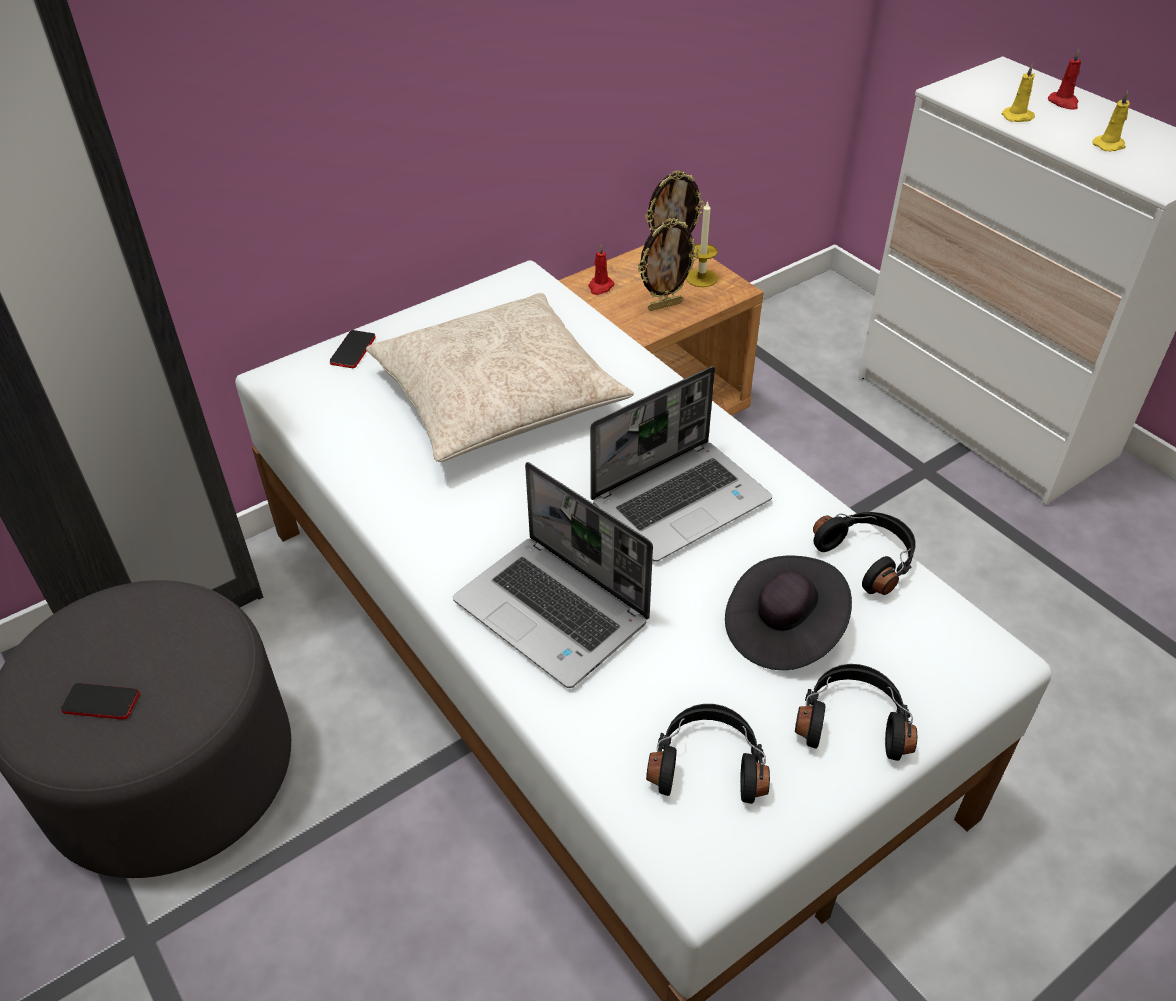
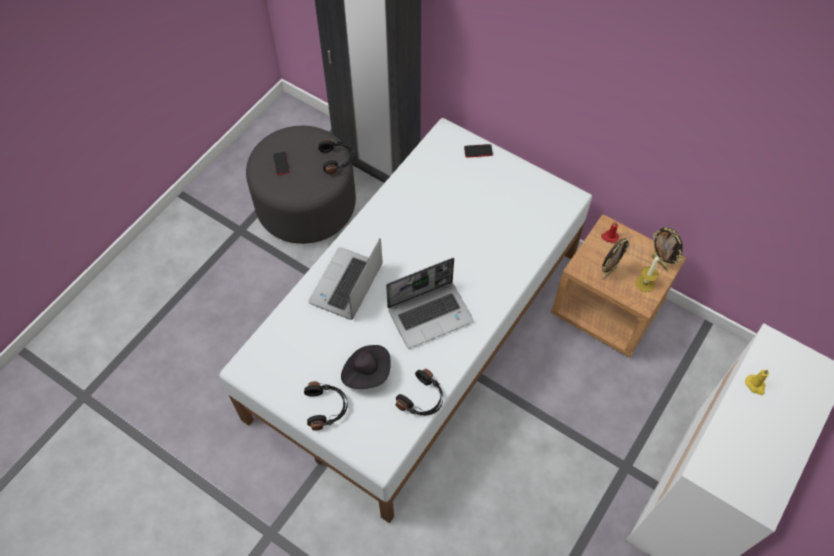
camera: 70 degrees right, 15 degrees up
(497, 396) = (471, 219): beige pillow -> none
(664, 305) = (608, 272): picture frame -> picture frame turned 90 degrees counterclockwise
(681, 500) = (430, 314): laptop -> laptop turned 60 degrees counterclockwise
(707, 763) = (290, 360): black headphones -> black headphones (337, 159)
(1063, 103) = (793, 411): red candle -> none
(1109, 145) = (744, 441): yellow candle -> none

